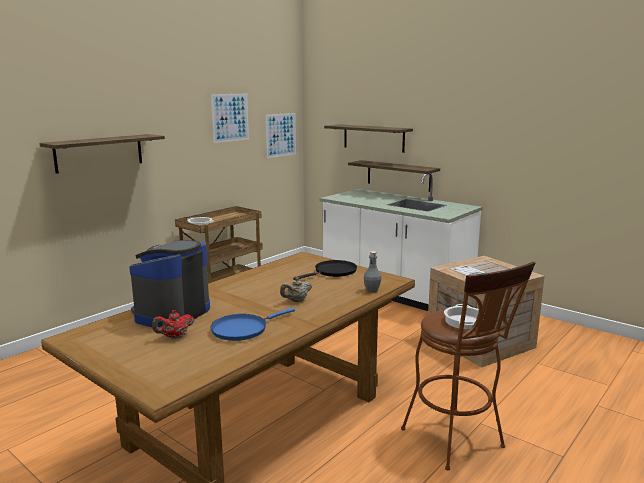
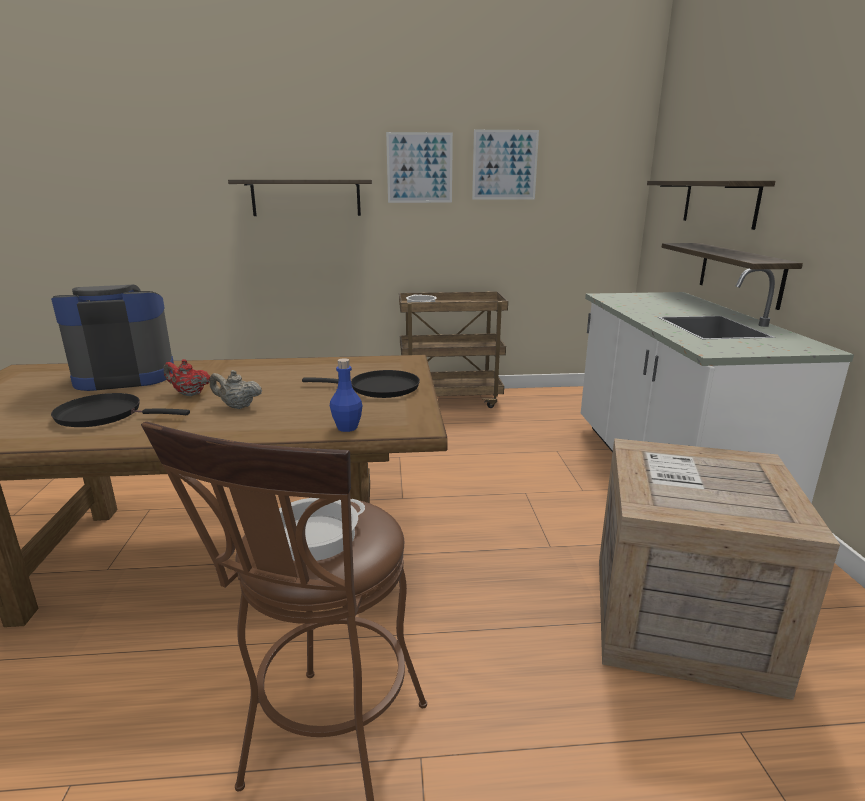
camera: 45 degrees right, 5 degrees up
(174, 337) = (53, 398): red teapot -> red teapot (189, 394)
(242, 329) = (105, 415): blue frying pan -> black frying pan
(281, 135) = (599, 198): picture -> picture (419, 168)
(372, 290) = (347, 427): grey bottle -> blue bottle

